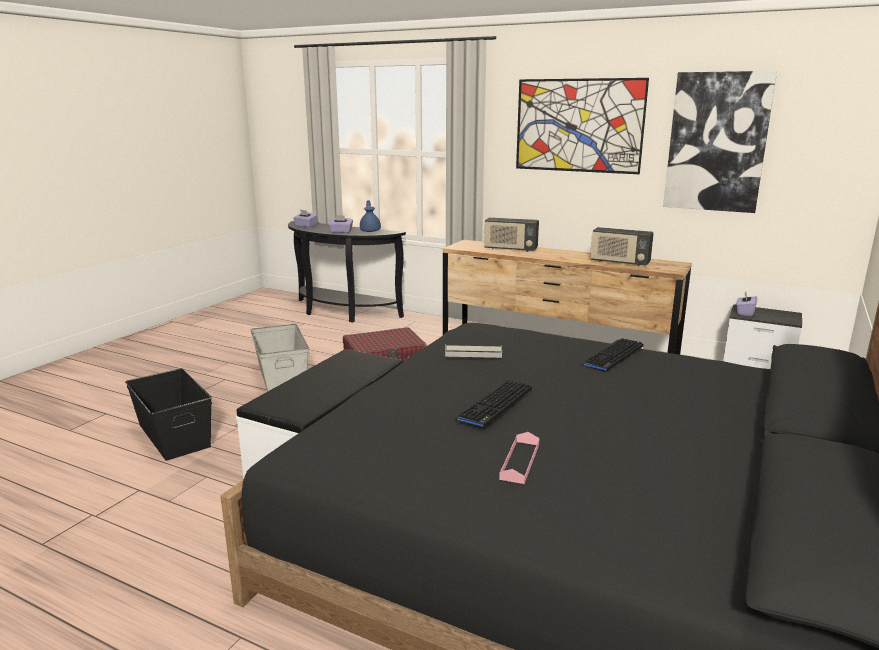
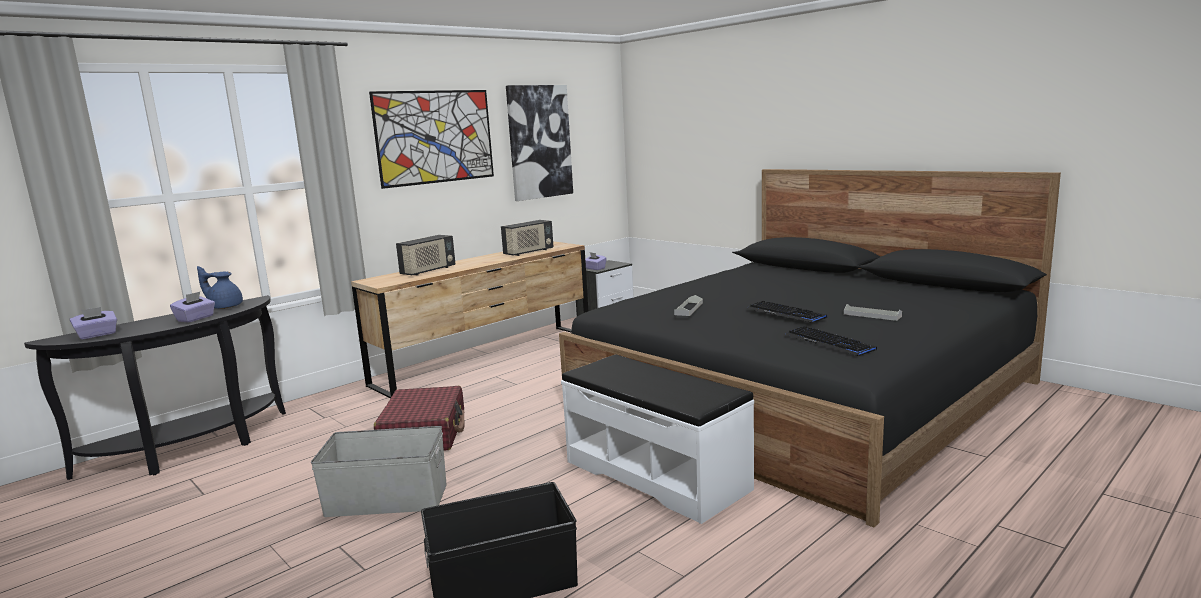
camera: 70 degrees left, 5 degrees down
(520, 461) = (872, 315): pink tray -> grey tray
(612, 356) = (707, 285): keyboard -> keyboard (829, 343)

